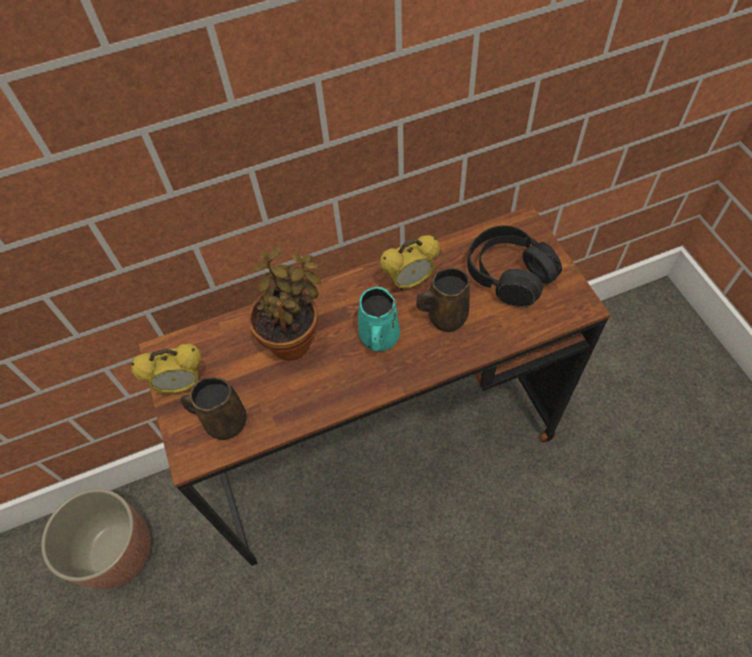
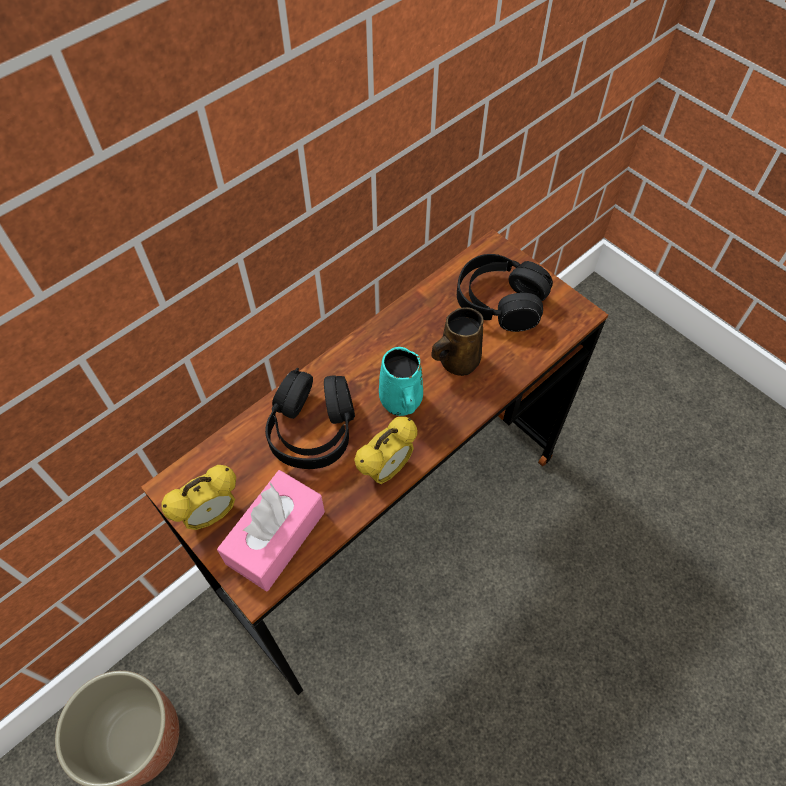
camera: 25 degrees left, 0 degrees up
(224, 421) = (276, 537): brown mug -> pink tissue box
(293, 339) = (312, 429): potted plant -> black headphones
(410, 282) = (407, 336): alarm clock -> alarm clock (386, 470)

